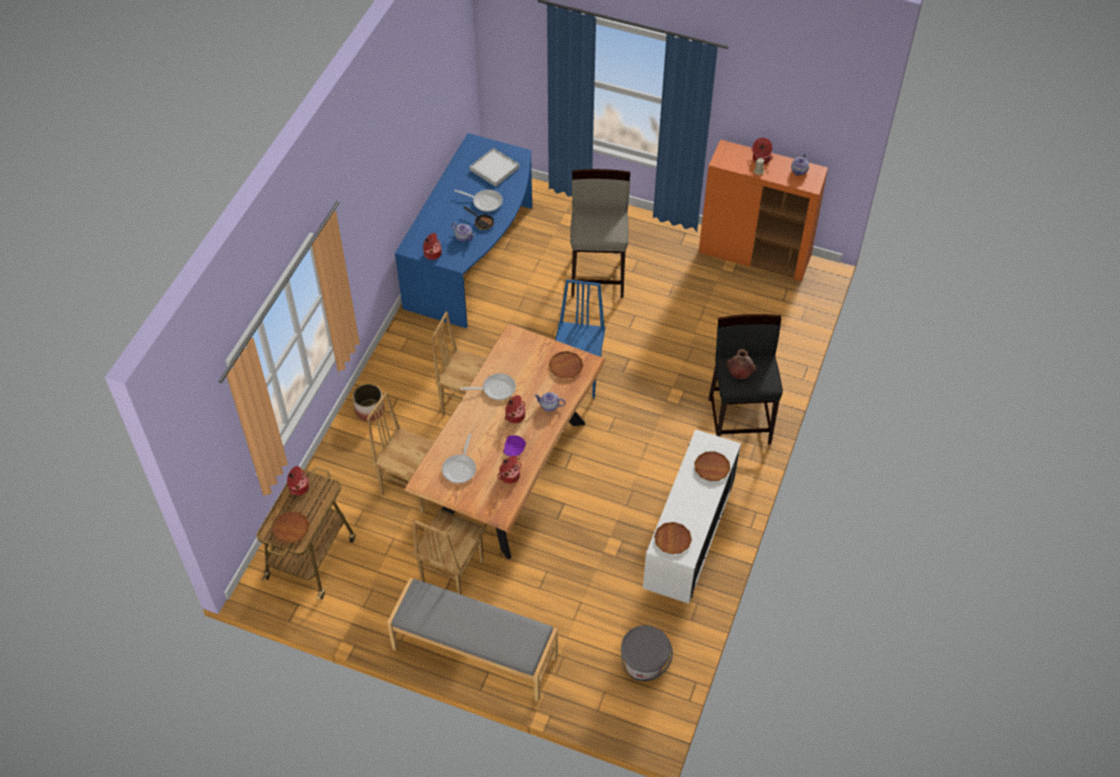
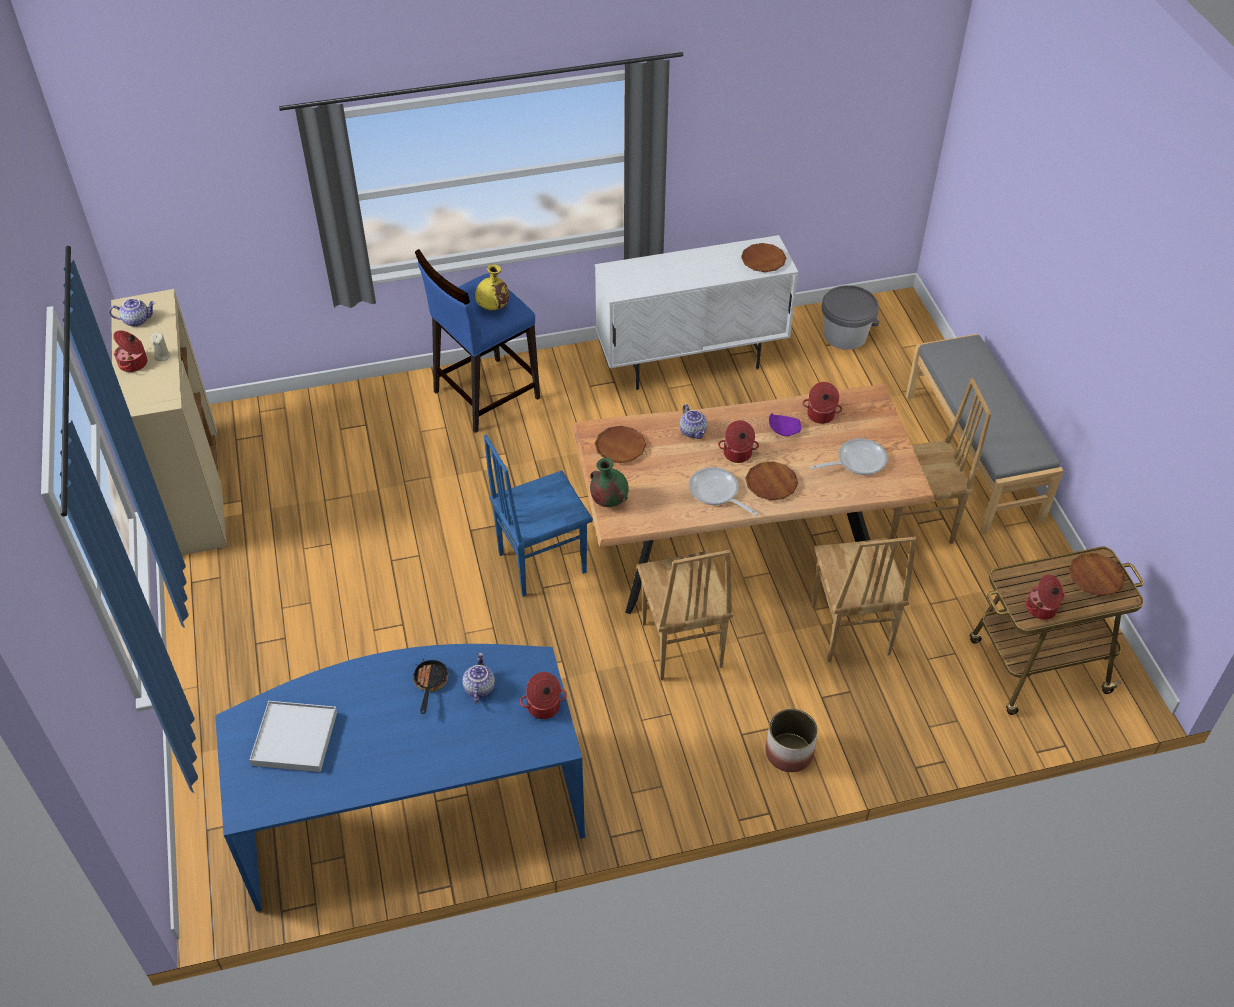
camera: 125 degrees left, 5 degrees down
(484, 201) = (382, 706): frying pan -> none
(532, 340) = (608, 500): none -> green vase
(598, 275) = (343, 635): beige stool -> none
(712, 468) = (648, 270): brown plate -> brown plate (771, 483)
(739, 373) = (493, 308): brown vase -> yellow vase
(739, 420) = (485, 394): black stool -> blue stool
(755, 255) = (192, 493): orange cabinet -> beige cabinet

